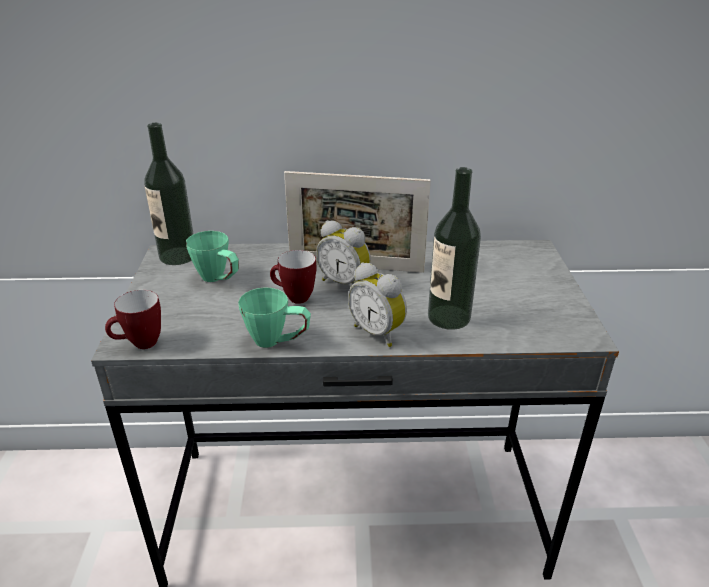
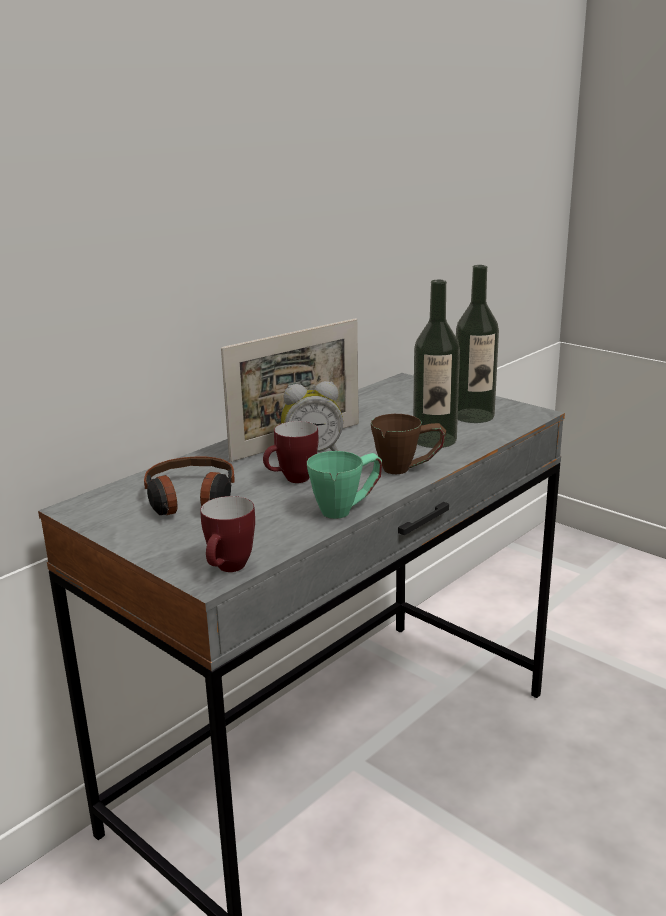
camera: 45 degrees left, 10 degrees down
(178, 256) = (98, 504): bottle -> bottle (473, 416)
(219, 280) = (191, 500): green mug -> headphones
(379, 332) = (408, 469): alarm clock -> brown mug

